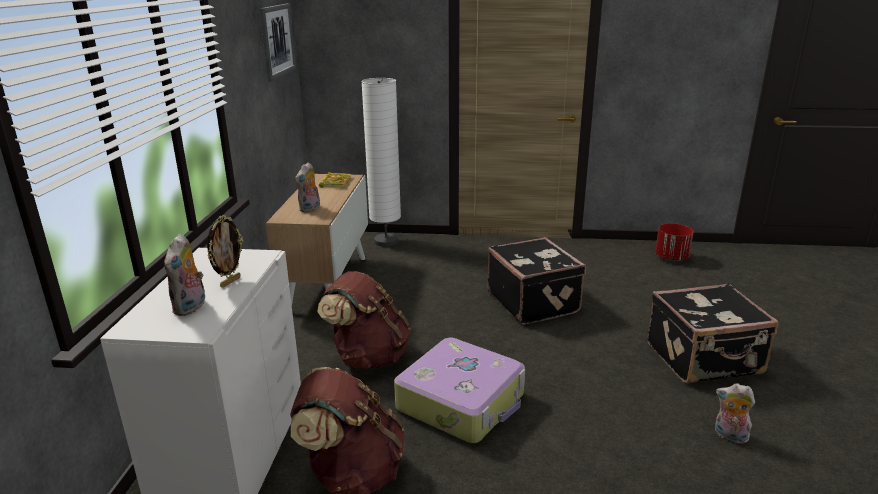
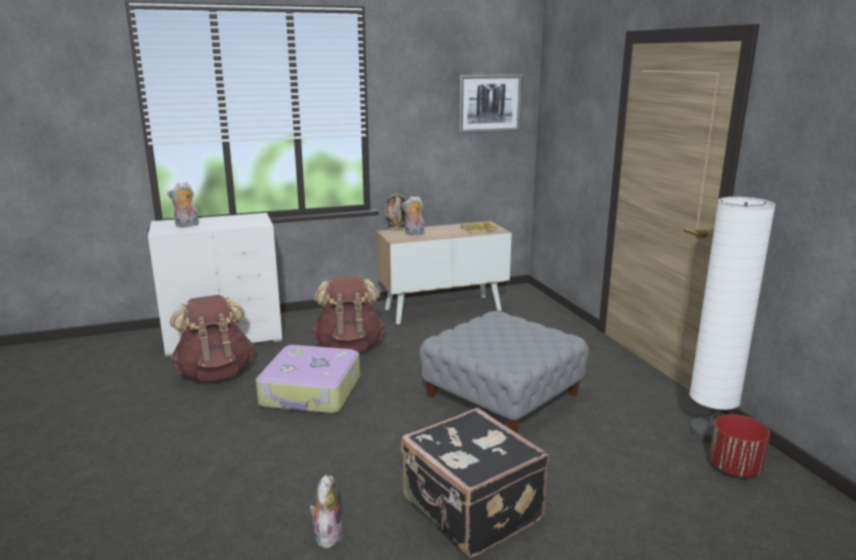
camera: 65 degrees right, 5 degrees down
(230, 282) = (221, 225): picture frame -> picture frame (396, 229)
(386, 241) = (543, 310): white floor lamp -> white floor lamp (709, 432)
(534, 302) = (502, 394): black suitcase -> grey ottoman

